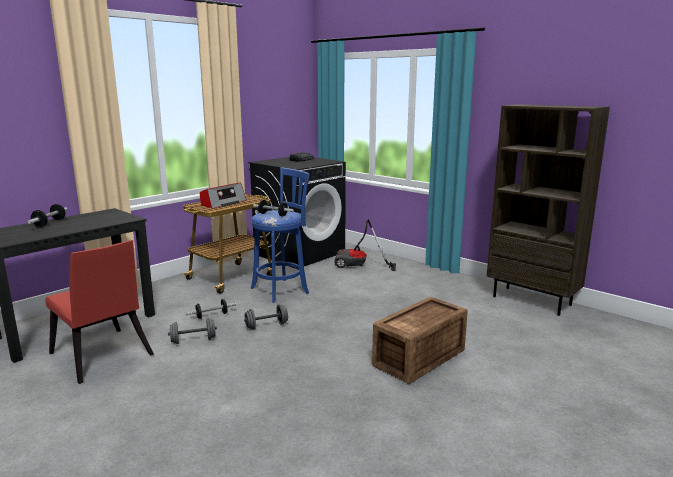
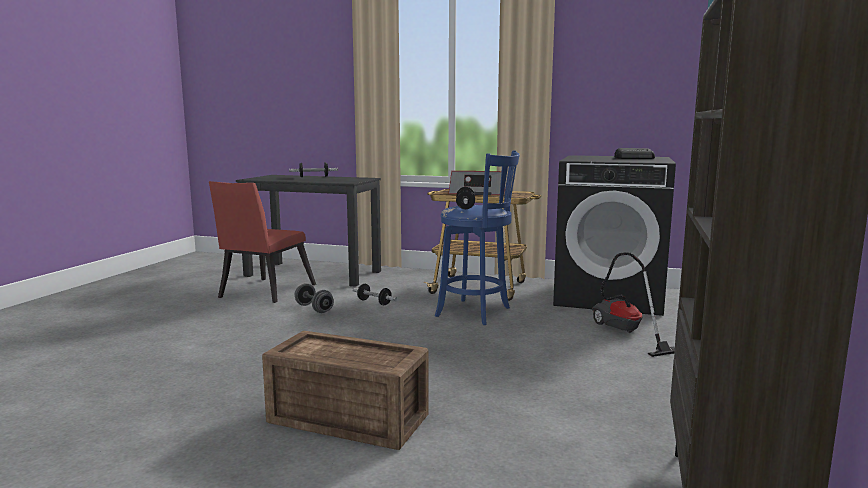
camera: 65 degrees right, 5 degrees down
(266, 326) = (370, 326): grey dumbbell -> none

